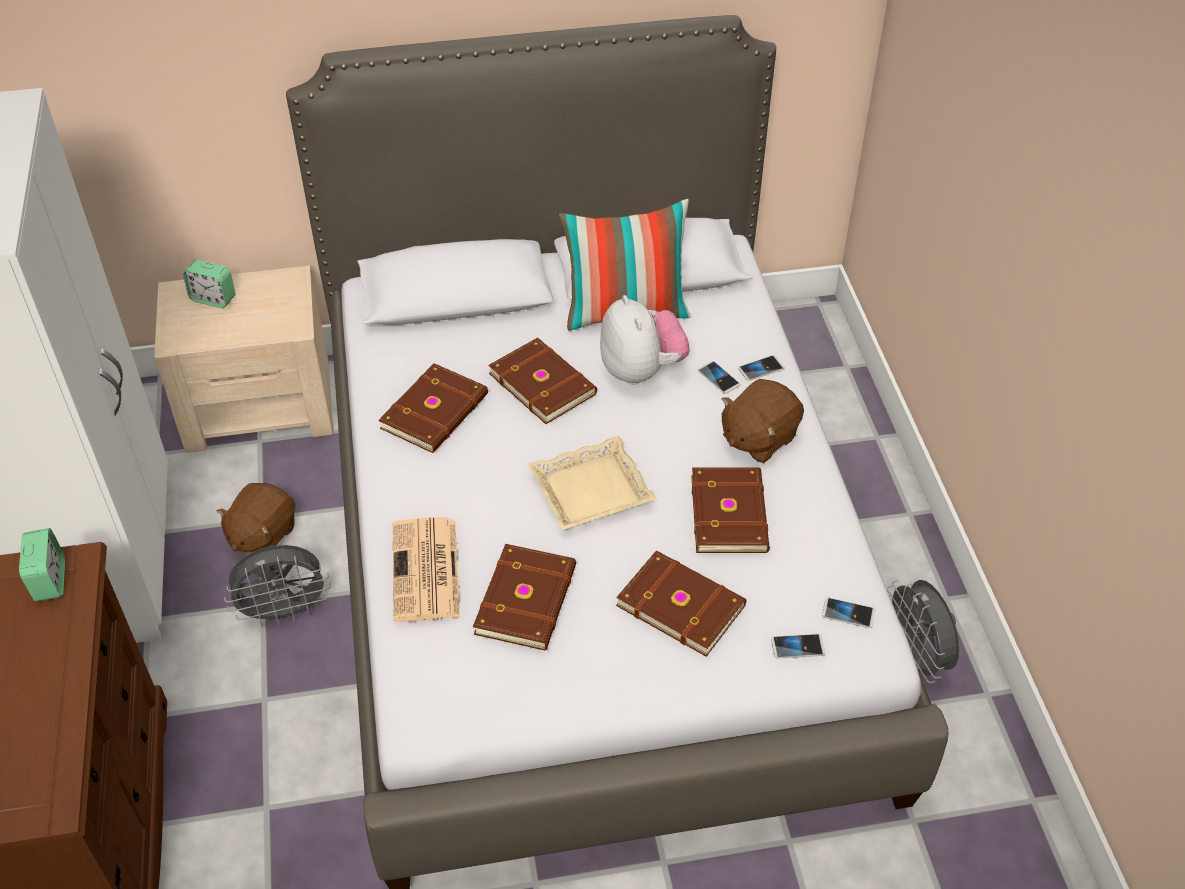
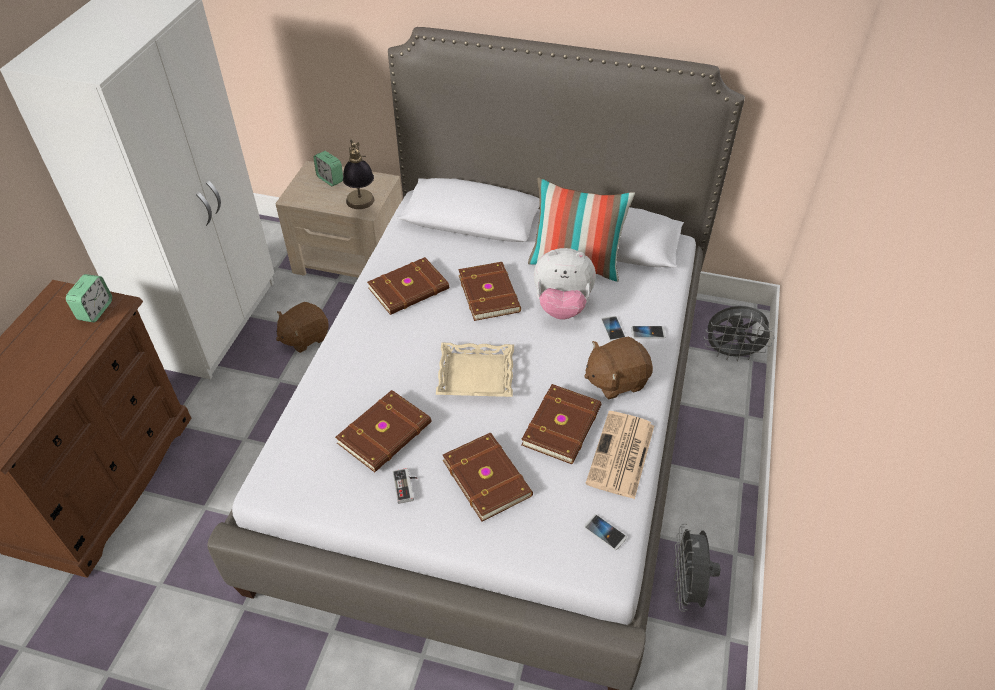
camera: 25 degrees right, 0 degrees up
(285, 612) = (289, 390): grey fan -> grey fan (731, 353)
(286, 325) = (362, 208): none -> table lamp
(426, 571) = (335, 390): newspaper -> newspaper (621, 456)
(593, 652) = (407, 486): none -> game controller
(641, 370) = (562, 306): plush toy -> plush toy turned 90 degrees clockwise
(797, 647) = (551, 542): phone -> none

